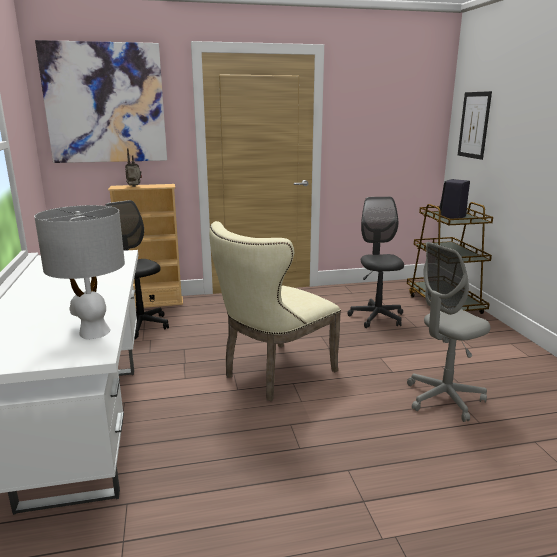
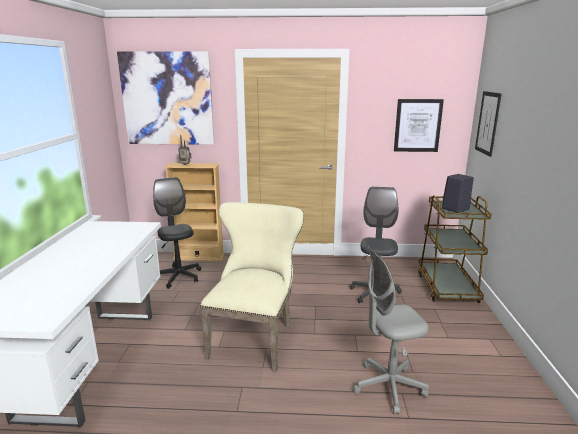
camera: 15 degrees right, 0 degrees up
(94, 332) = (62, 300): grey table lamp -> none
(273, 374) = (255, 337): beige chair -> beige chair turned 135 degrees clockwise
(396, 132) = (417, 125): none -> picture

